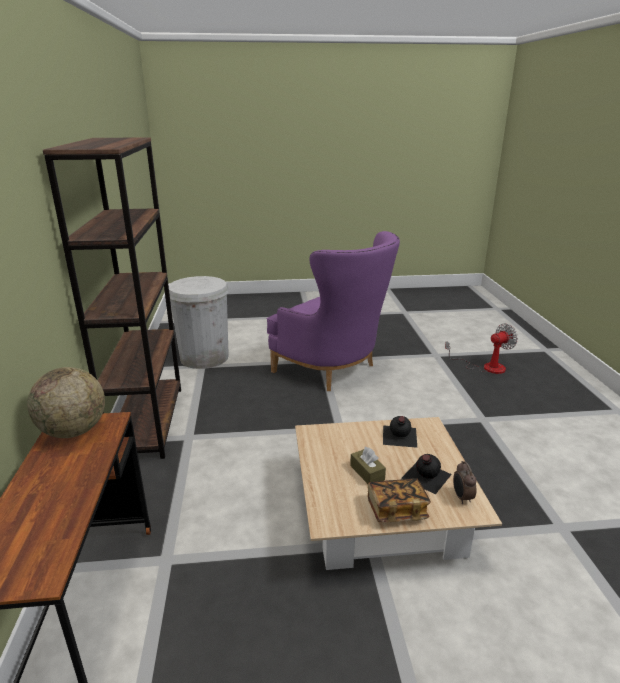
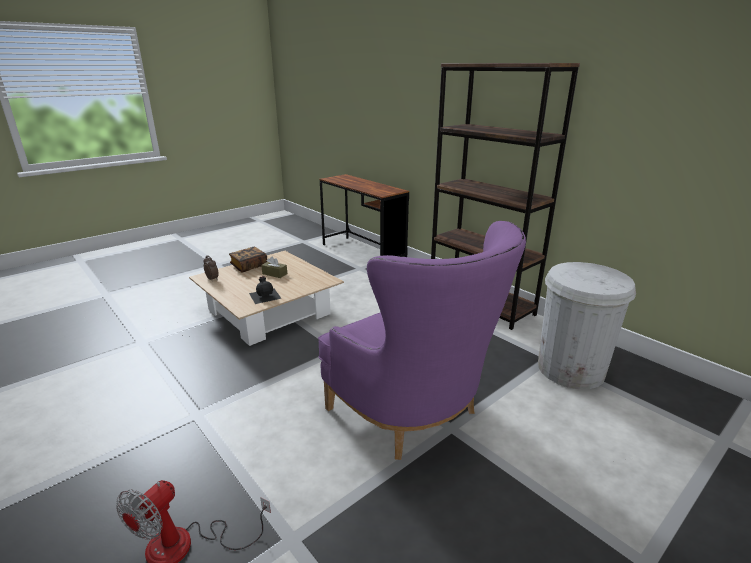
camera: 145 degrees right, 0 degrees up
(74, 431) = (388, 190): globe -> none
(334, 370) = (415, 416): purple armchair -> purple armchair turned 135 degrees counterclockwise
(425, 476) = (237, 281): black bottle -> none

